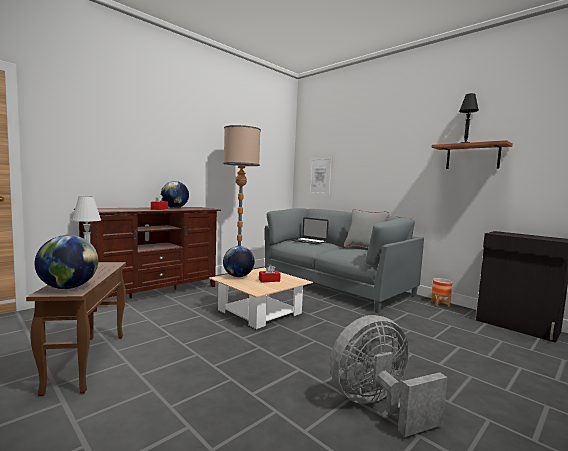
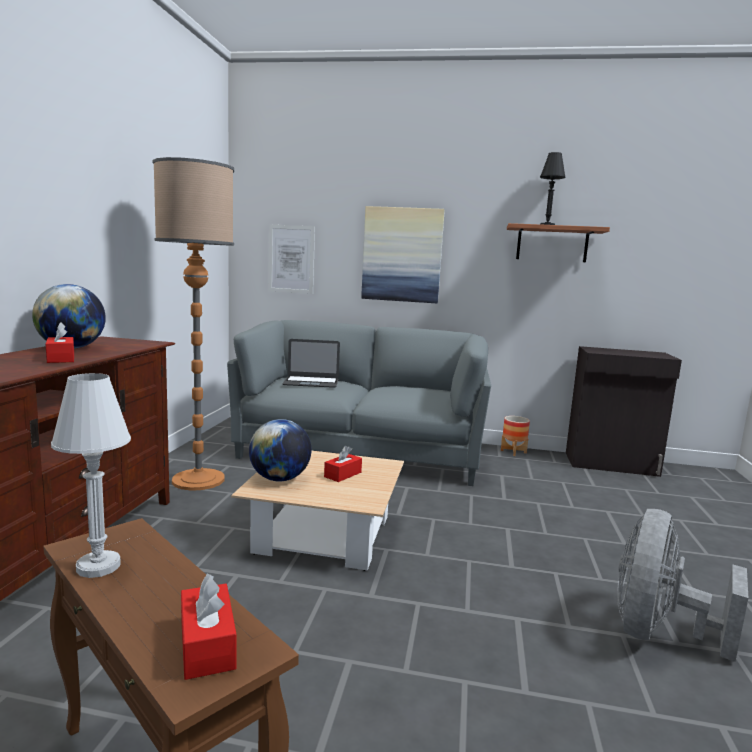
camera: 35 degrees left, 5 degrees up
(68, 287) = (207, 645): globe -> red tissue box
(364, 249) = (410, 386): grey pillow -> none
(375, 170) = (402, 255): none -> picture

